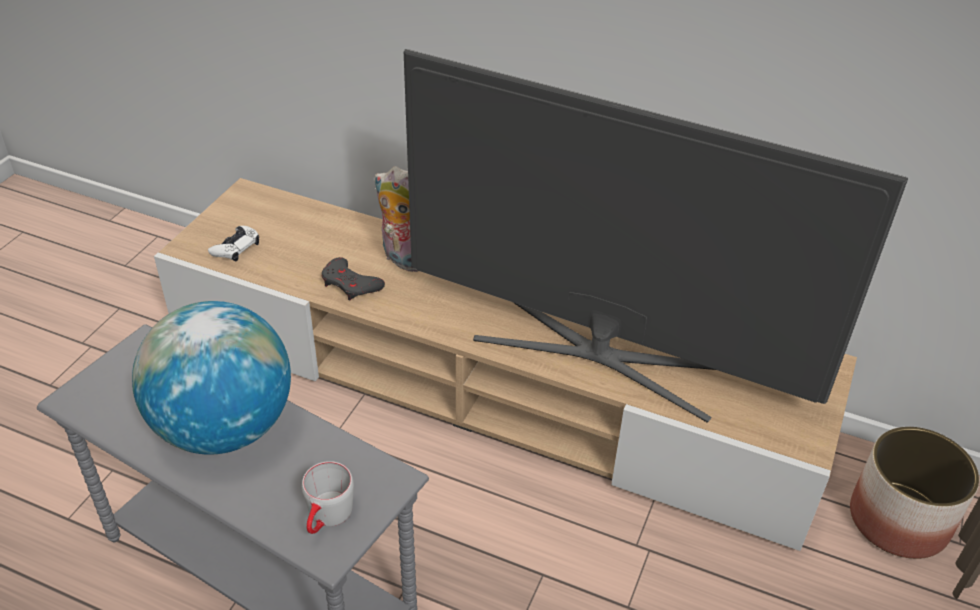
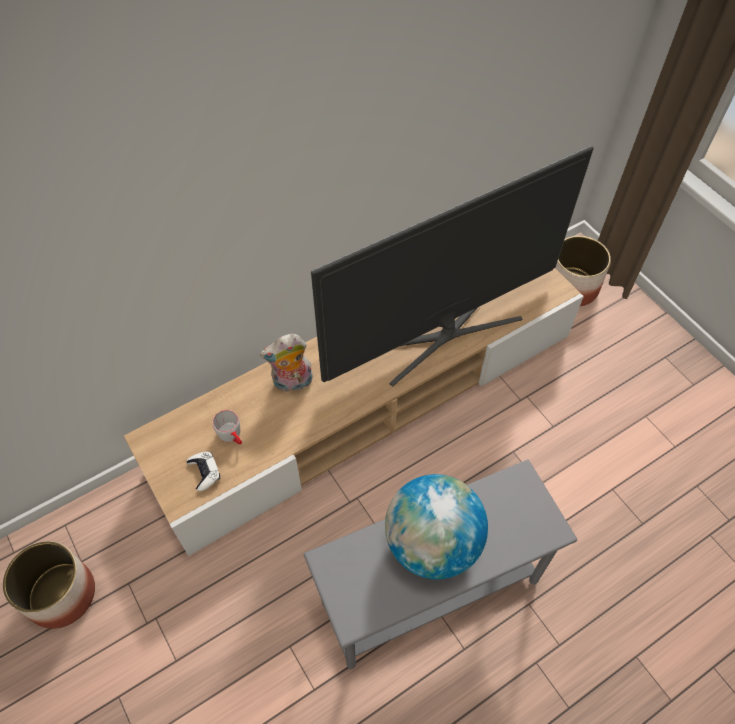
camera: 55 degrees left, 15 degrees up
(82, 270) = (61, 594): none -> planter
(327, 518) = (532, 521): grey mug -> grey mug (232, 436)
(350, 284) = (295, 423): grey game controller -> none

